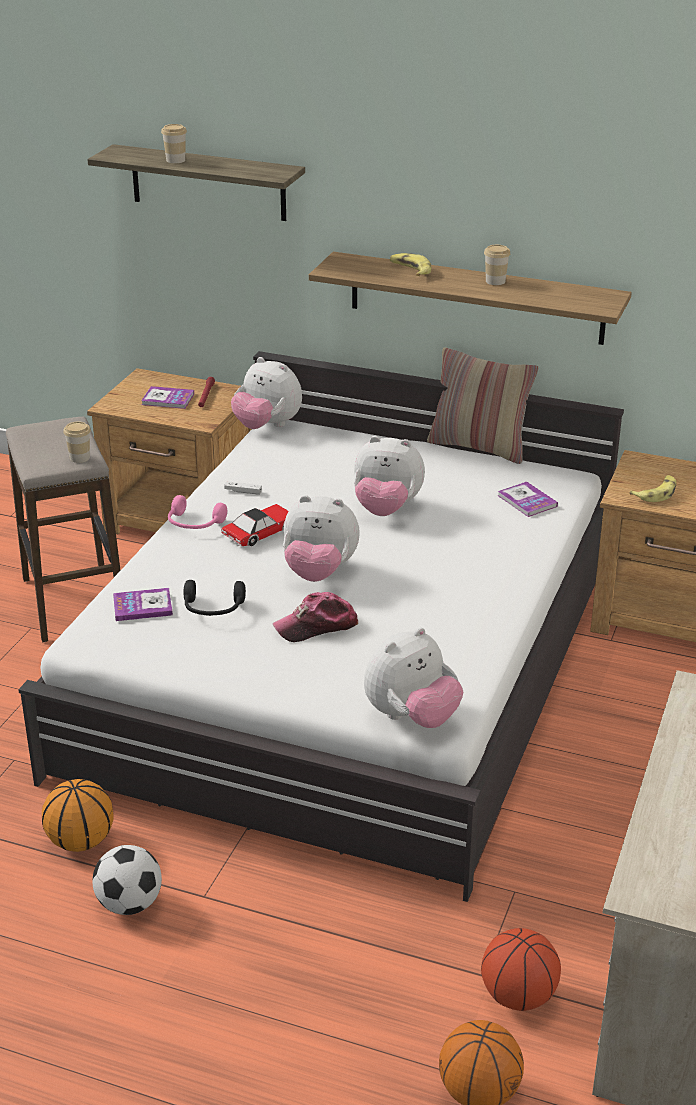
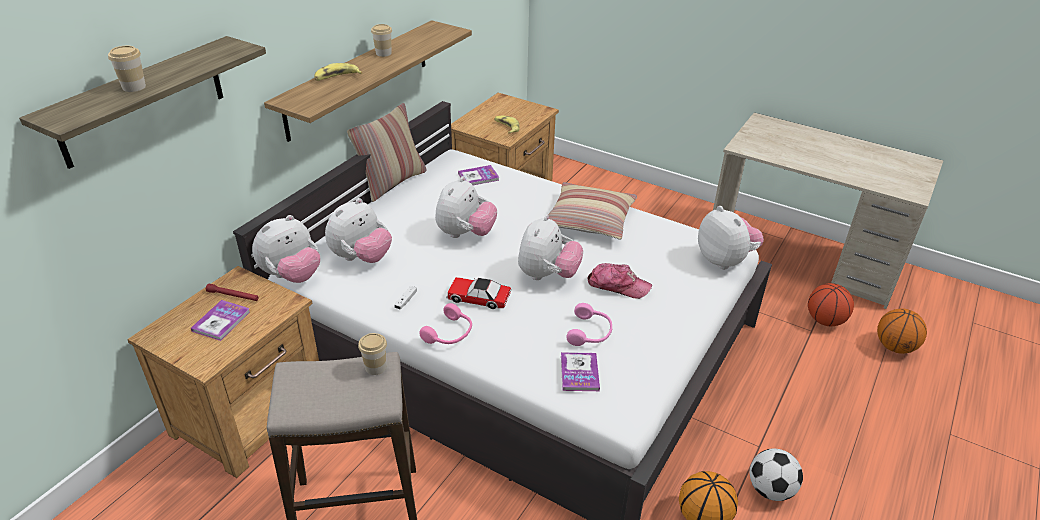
camera: 80 degrees left, 5 degrees up
(213, 609) = (590, 333): black headphones -> pink headphones
(260, 532) = (478, 298): toy car -> toy car turned 45 degrees counterclockwise
(311, 455) = (361, 258): none -> plush toy
(316, 626) = (618, 285): cap -> cap turned 60 degrees counterclockwise
(464, 595) = (590, 219): none -> pillow

